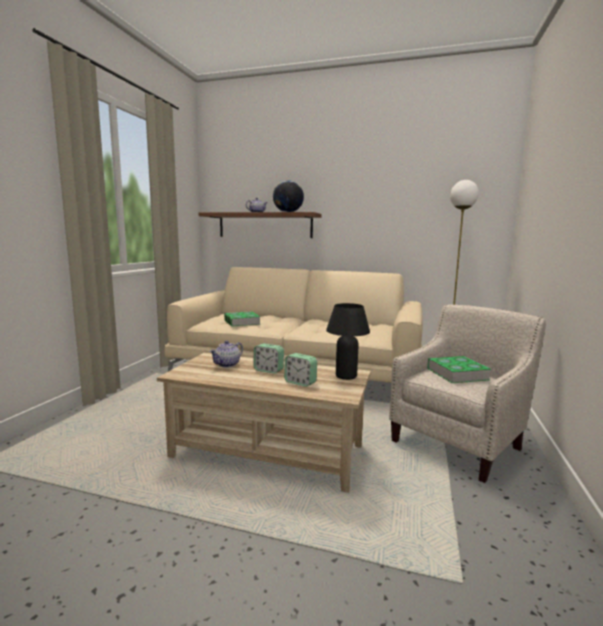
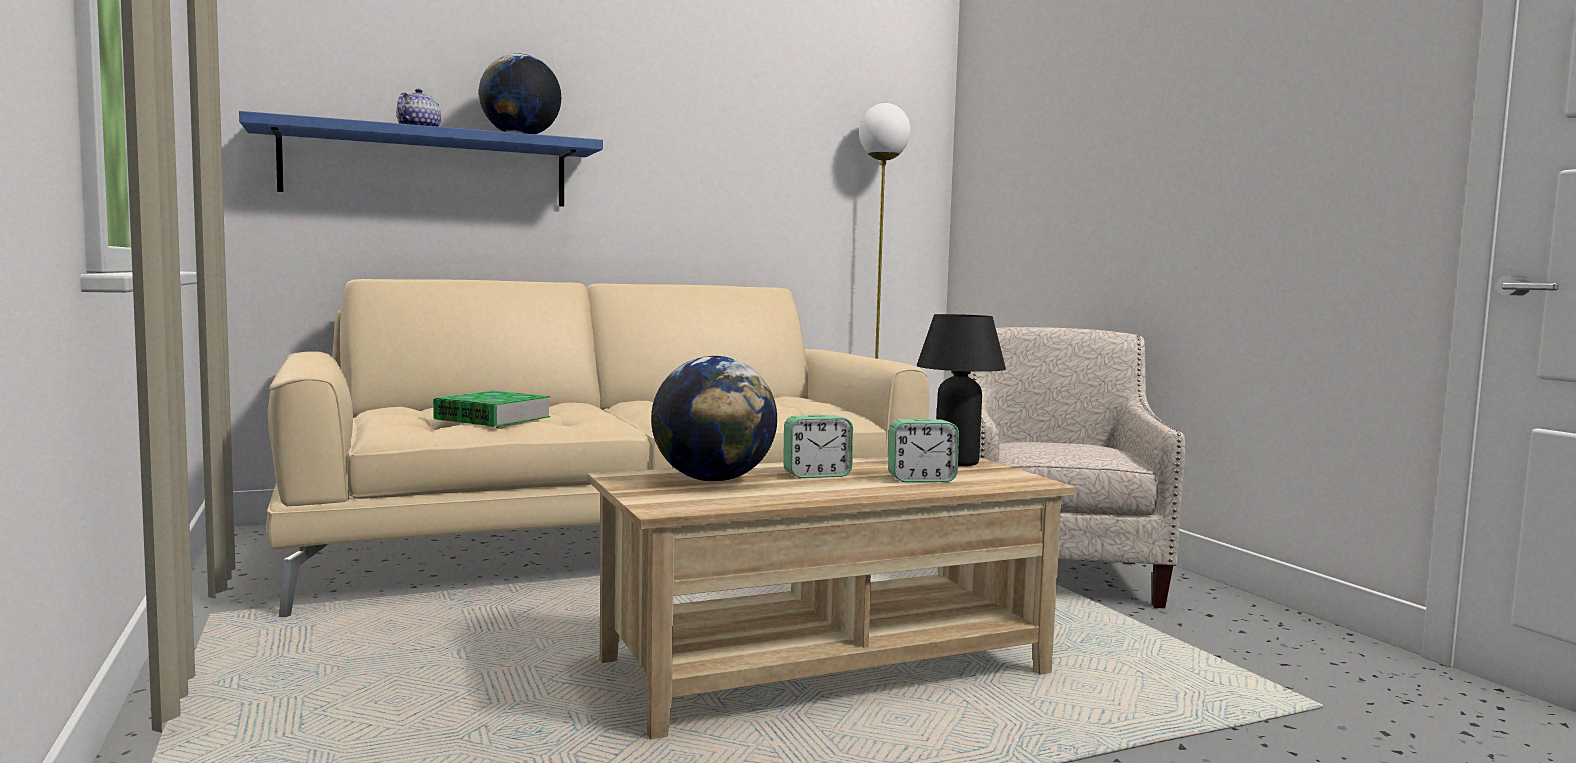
camera: 40 degrees left, 5 degrees down
(227, 364) = (713, 480): teapot -> globe
(265, 225) = (427, 167): brown shelf -> blue shelf
(457, 374) = (1055, 444): book -> none

